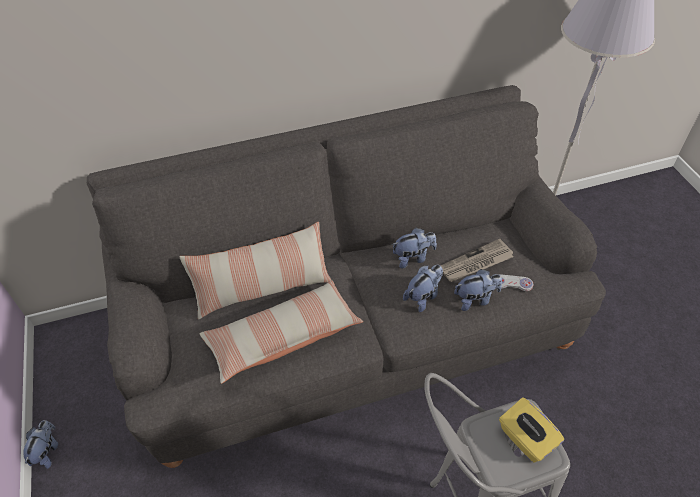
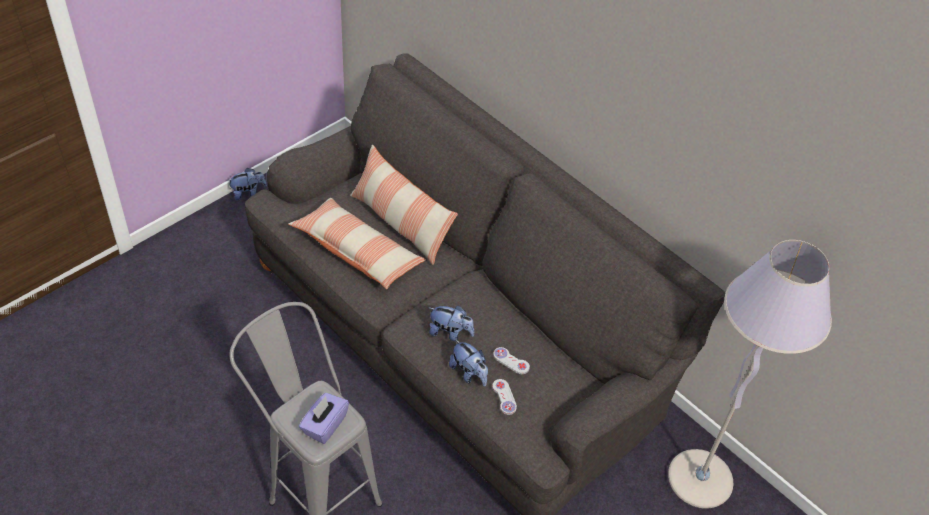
camera: 60 degrees right, 0 degrees up
(413, 258) = (492, 313): plush toy -> none
(476, 263) = (511, 361): newspaper -> white game controller
(525, 439) = (324, 425): yellow tissue box -> purple tissue box

